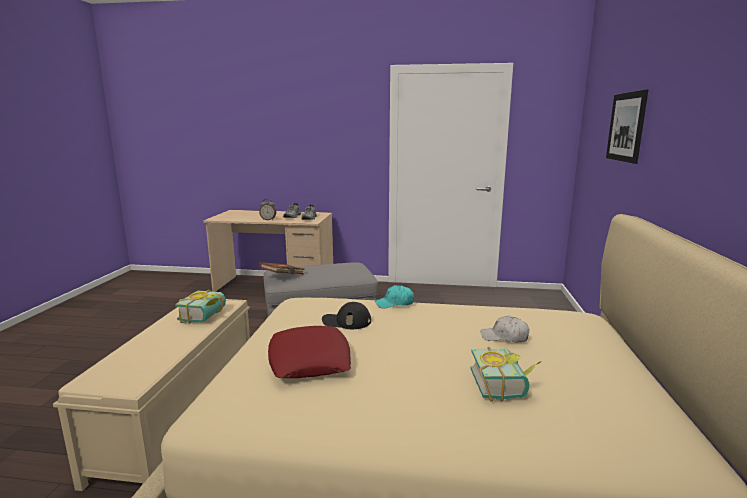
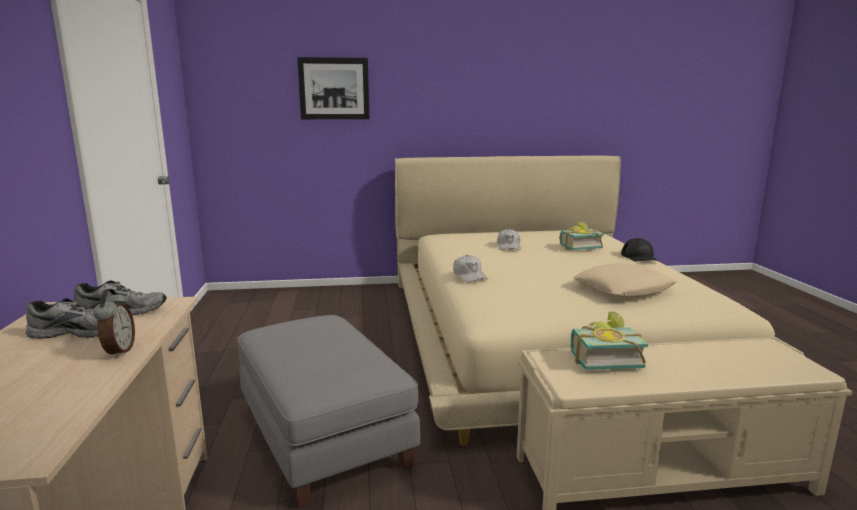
camera: 105 degrees left, 0 degrees up
(283, 276) = (358, 371): brown book -> none
(309, 360) = (623, 289): red pillow -> beige pillow
(346, 321) = (536, 287): black cap -> black cap (639, 257)
(394, 303) = (469, 276): turquoise cap -> white cap

